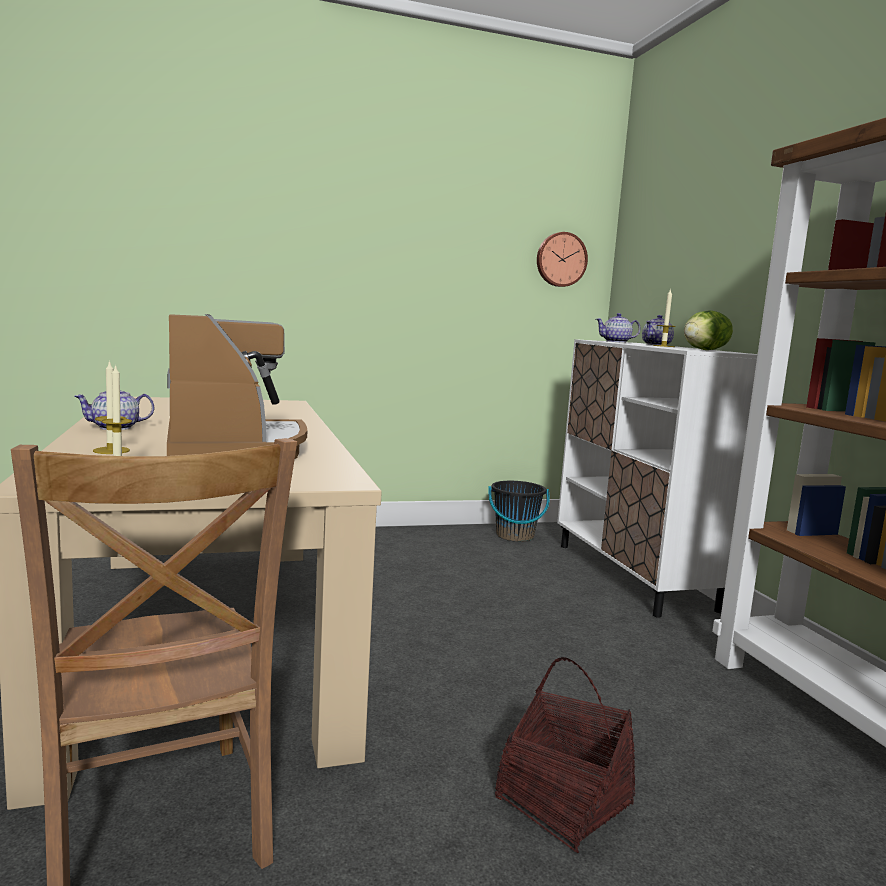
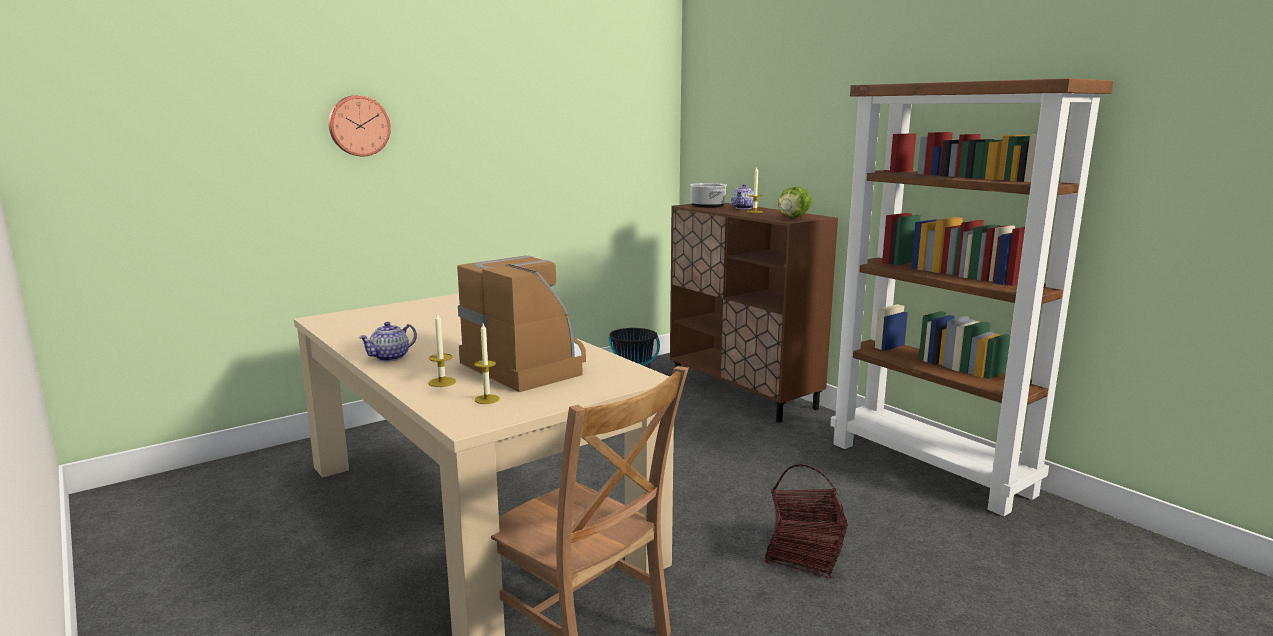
camera: 20 degrees left, 5 degrees up
(560, 259) = (641, 131): wall clock -> wall clock (358, 126)
(616, 342) = (708, 206): teapot -> cooking pot
(633, 576) = (743, 392): white cabinet -> brown cabinet

